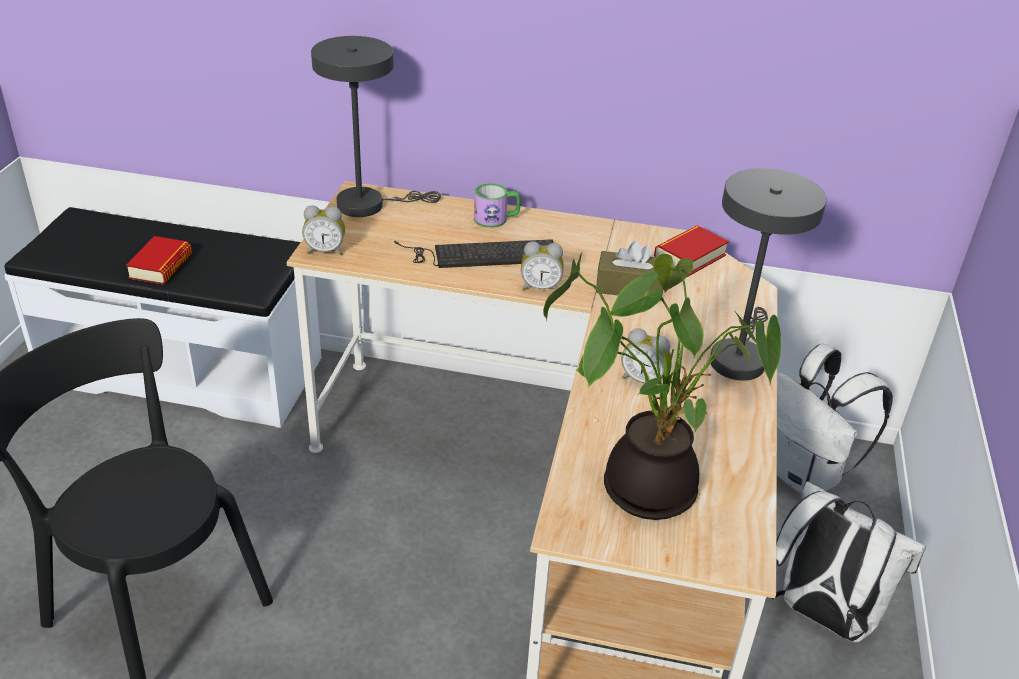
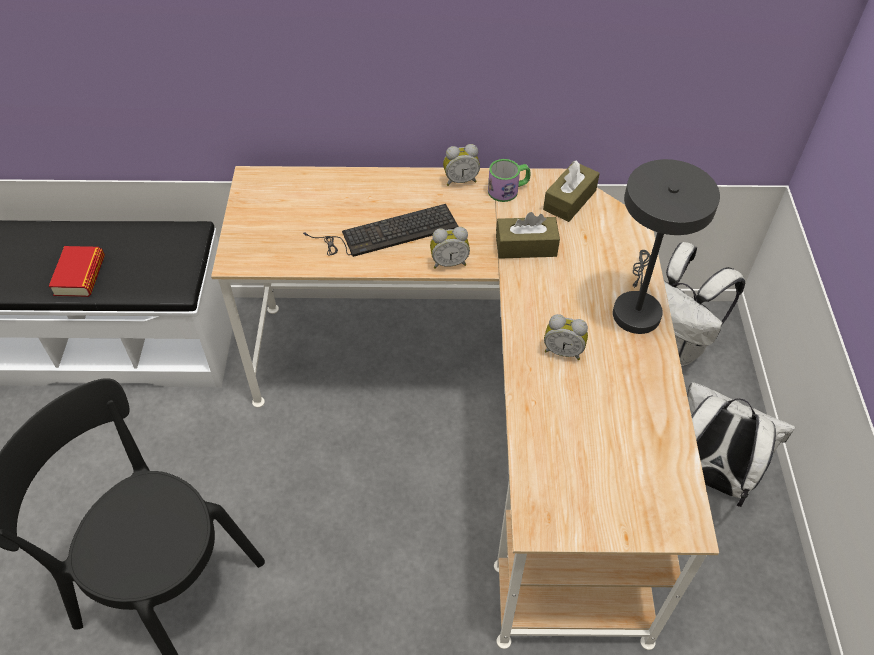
camera: 10 degrees left, 15 degrees up
(325, 251) = (243, 256): alarm clock -> alarm clock (460, 180)
(368, 204) = (266, 191): grey table lamp -> none
(496, 219) = (388, 187): mug -> mug (508, 190)
(646, 484) = (591, 463): potted plant -> none
(689, 257) = (569, 200): book -> brown tissue box

